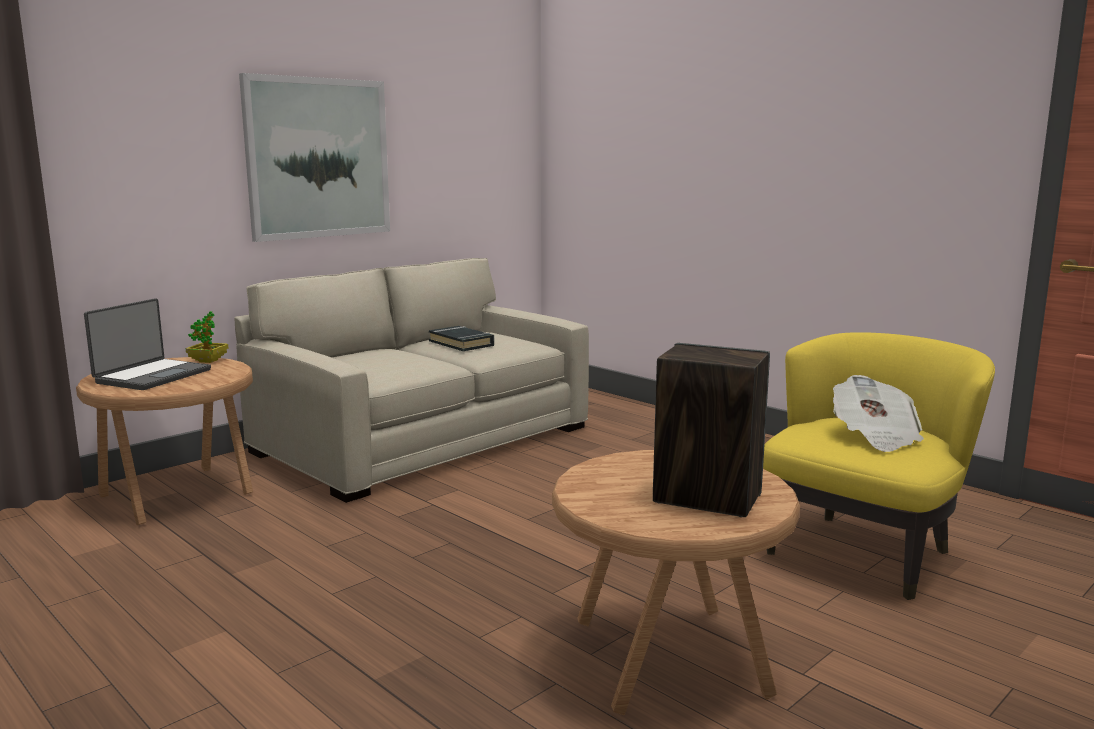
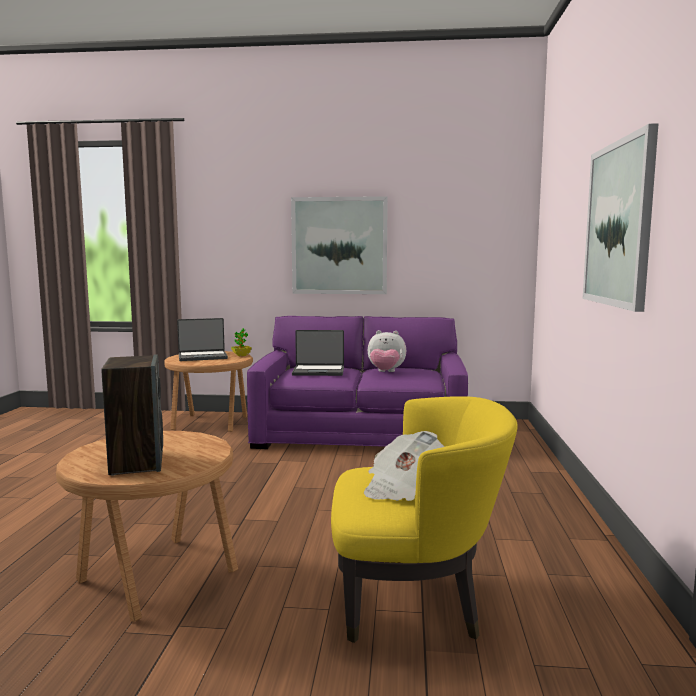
camera: 50 degrees right, 5 degrees down
(384, 360) = (318, 371): none -> laptop
(423, 438) = (361, 432): beige sofa -> purple sofa
(461, 343) = (386, 372): black book -> plush toy
(811, 143) = (618, 224): none -> picture

